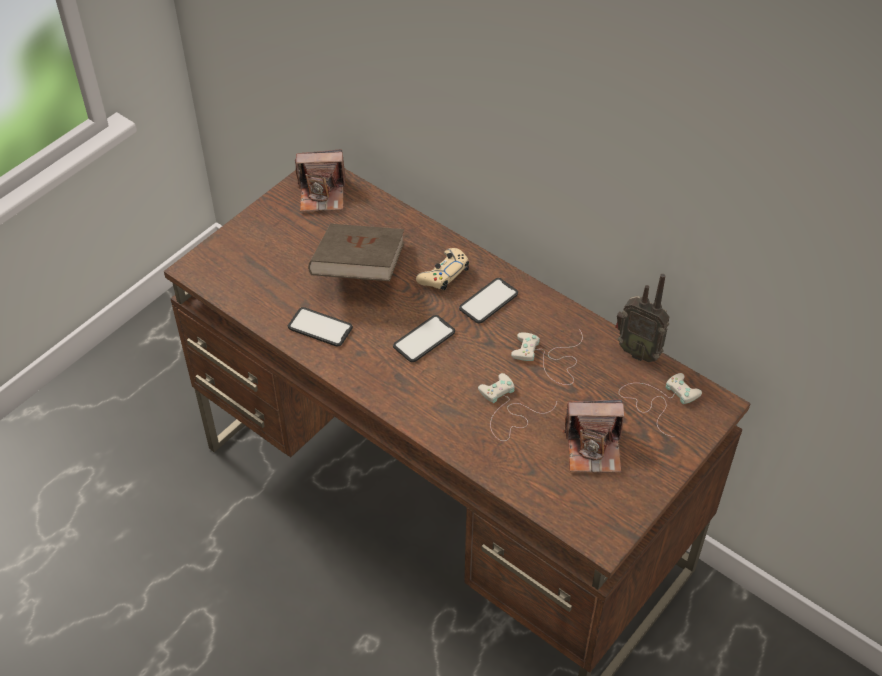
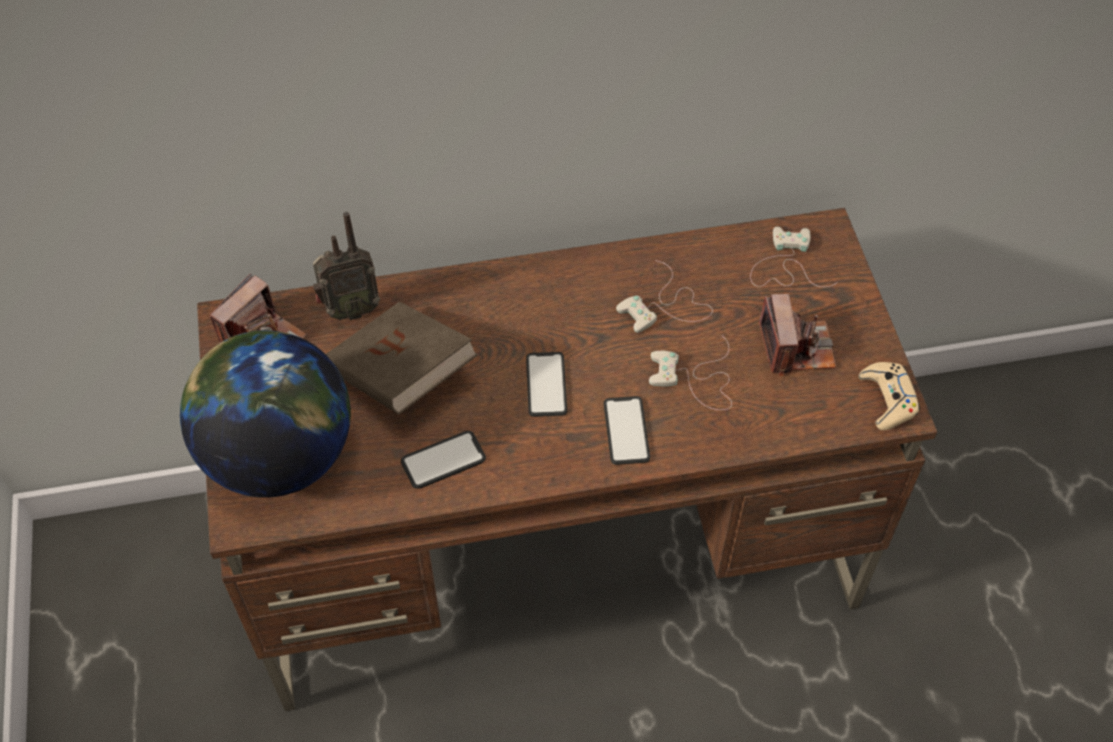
camera: 50 degrees left, 5 degrees up
(251, 255) = (279, 455): none -> globe
(444, 274) = (480, 313): beige game controller -> beige game controller (887, 400)
(488, 301) = (550, 303): phone -> phone (626, 431)
(593, 448) = (796, 347): camera -> camera turned 45 degrees counterclockwise
(638, 351) = (718, 238): radio -> radio (349, 310)

